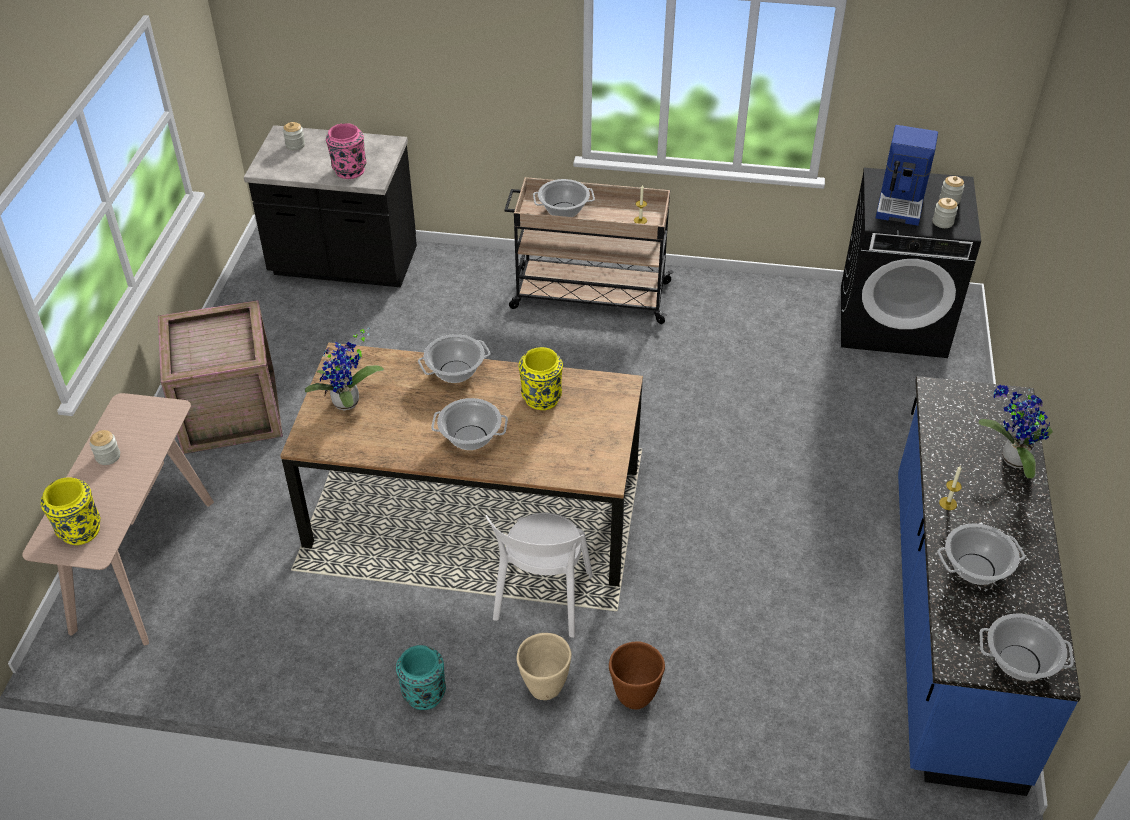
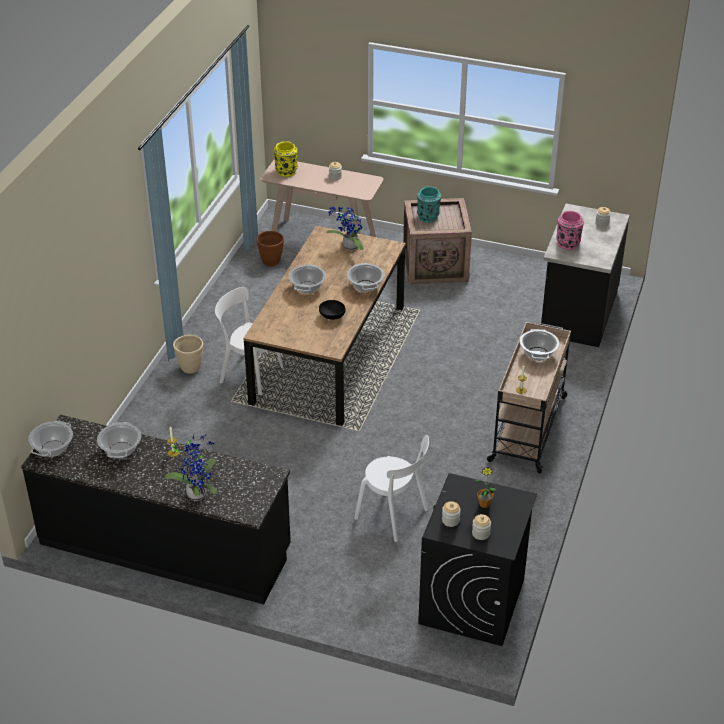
camera: 100 degrees right, 5 degrees down
(423, 694) = (204, 326): turquoise vase -> turquoise vase (428, 217)
(541, 399) = (332, 316): yellow vase -> black bowl
(634, 696) = (171, 400): brown planter -> brown planter (271, 262)
(788, 396) = (394, 515): none -> white chair
(902, 201) = (484, 504): coffee machine -> potted plant
(950, 624) = (165, 546): blue counter -> black counter

